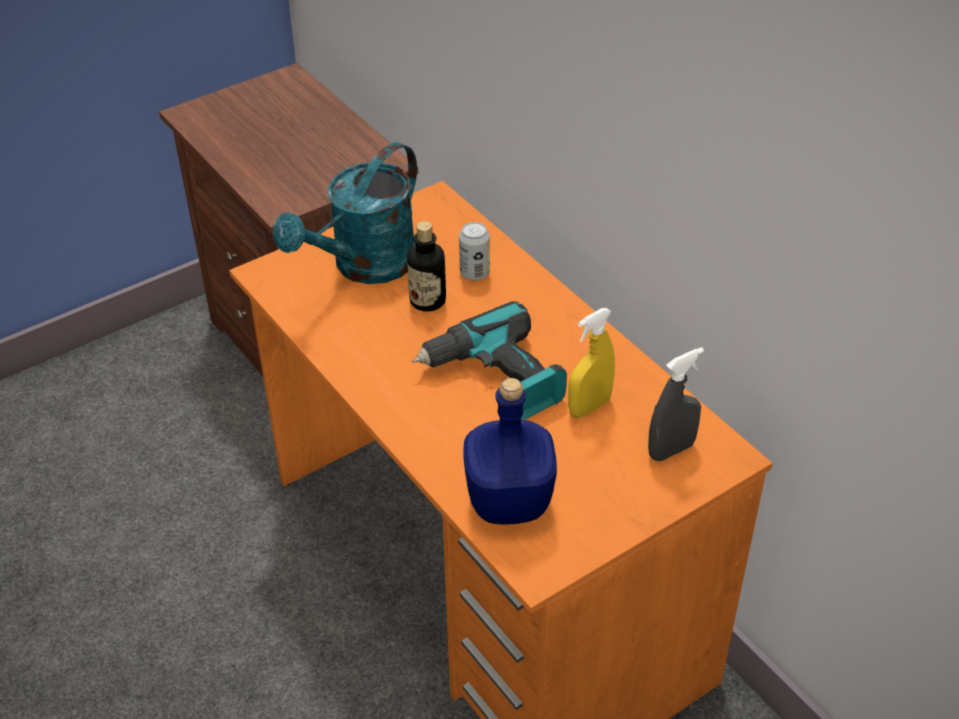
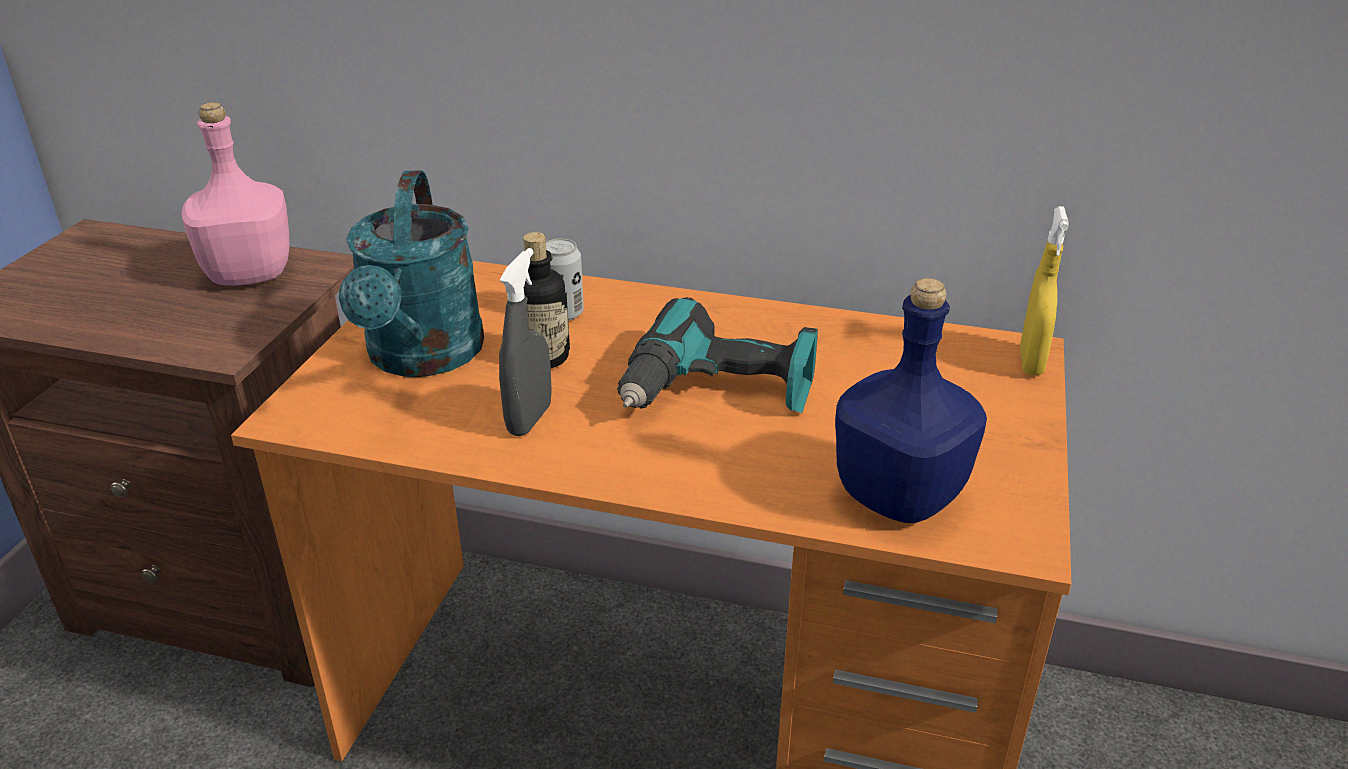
camera: 40 degrees left, 10 degrees down
(344, 152) = (252, 273): none -> pink bottle
(589, 407) = (846, 372): yellow spray bottle -> yellow spray bottle (1031, 362)
(671, 450) = (972, 370): grey spray bottle -> grey spray bottle (529, 419)

